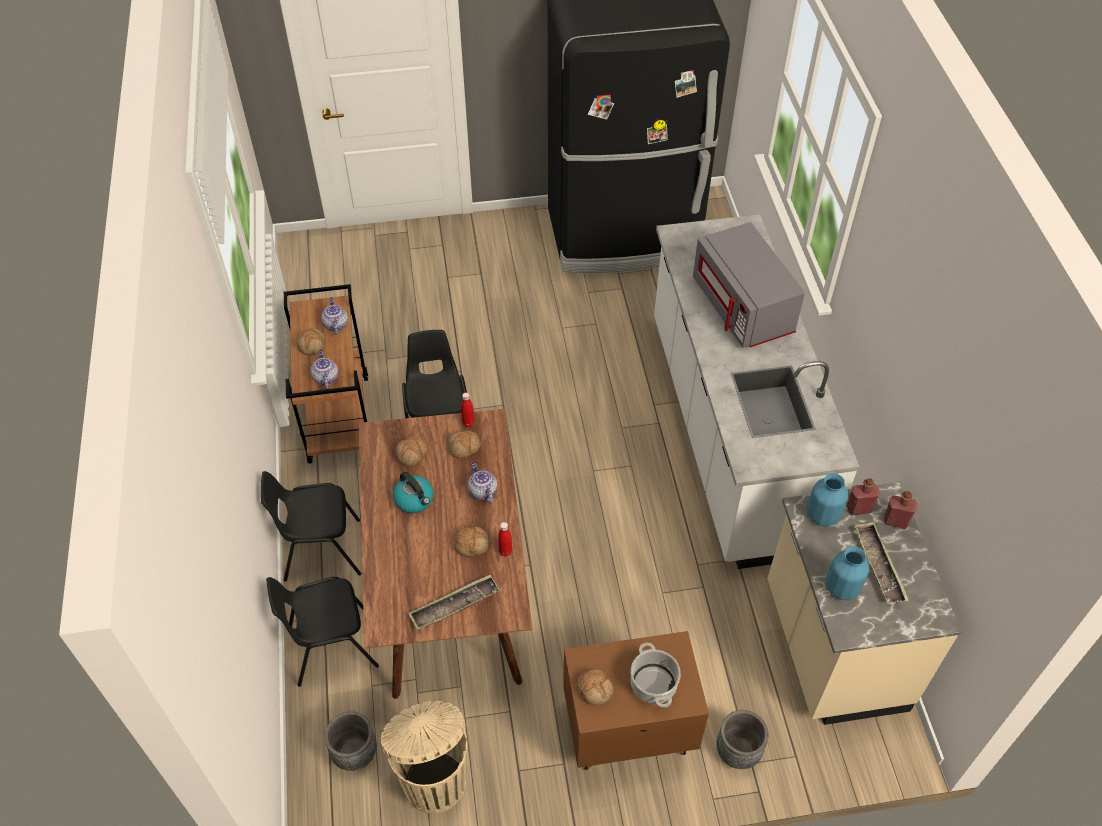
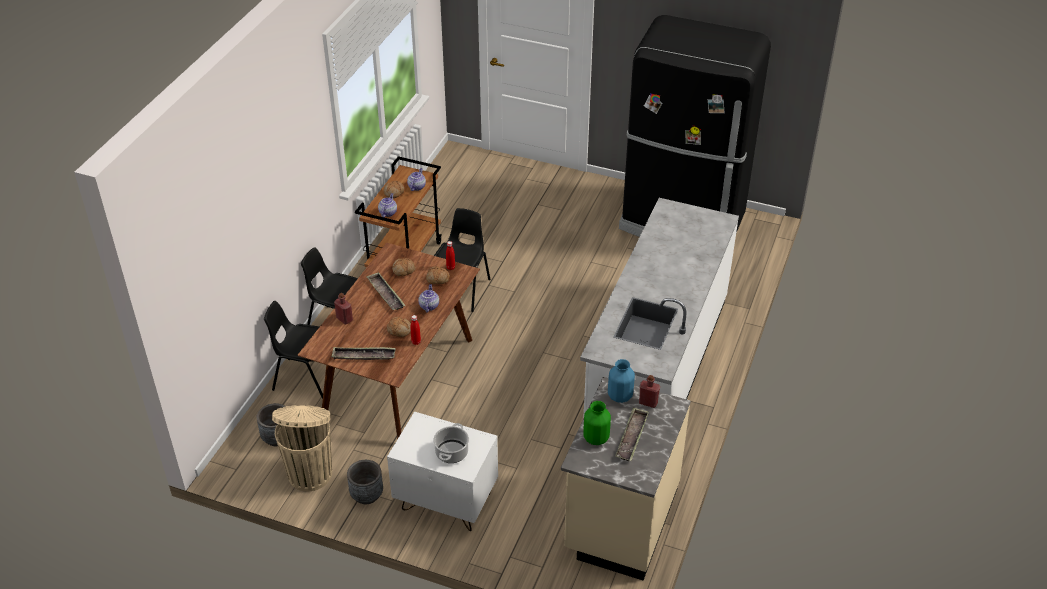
camera: 30 degrees right, 10 degrees down
(415, 500) = (385, 294): kettle -> tray
(595, 689) = (415, 439): bread -> none
(627, 731) = (445, 502): brown nightstand -> white nightstand
(738, 751) = (506, 546): grey planter -> grey planter (366, 495)
(743, 308) = (675, 264): grey microwave -> none
(841, 587) = (596, 438): blue vase -> green vase
(895, 521) = (666, 419): red bottle -> red bottle (344, 319)

